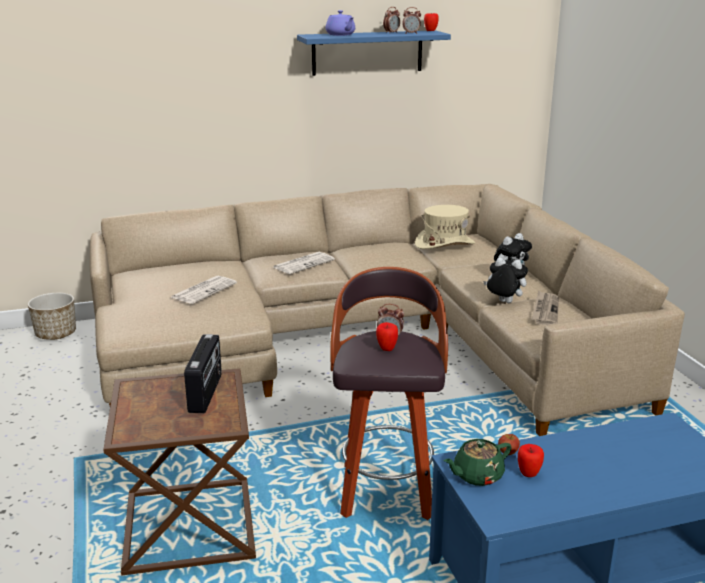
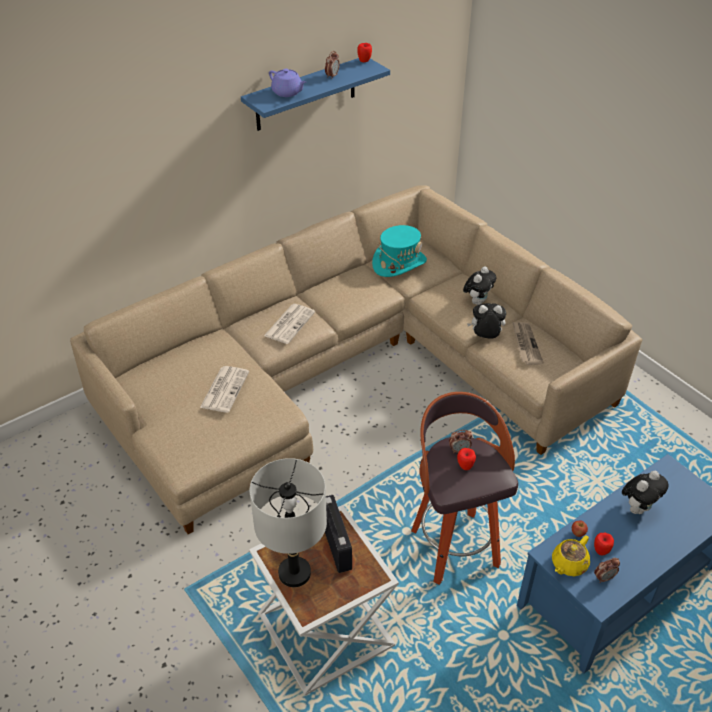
camera: 20 degrees left, 20 degrees up
(56, 334) = (55, 438): planter -> none
(143, 404) = (294, 573): none -> grey table lamp
(191, 527) = (328, 630): brown side table -> white side table
(411, 33) = (353, 75): alarm clock -> alarm clock (604, 578)
(444, 244) = (399, 263): beige hat -> turquoise hat
(477, 475) = (568, 564): green teapot -> yellow teapot
(604, 447) = (638, 507): none -> plush toy

